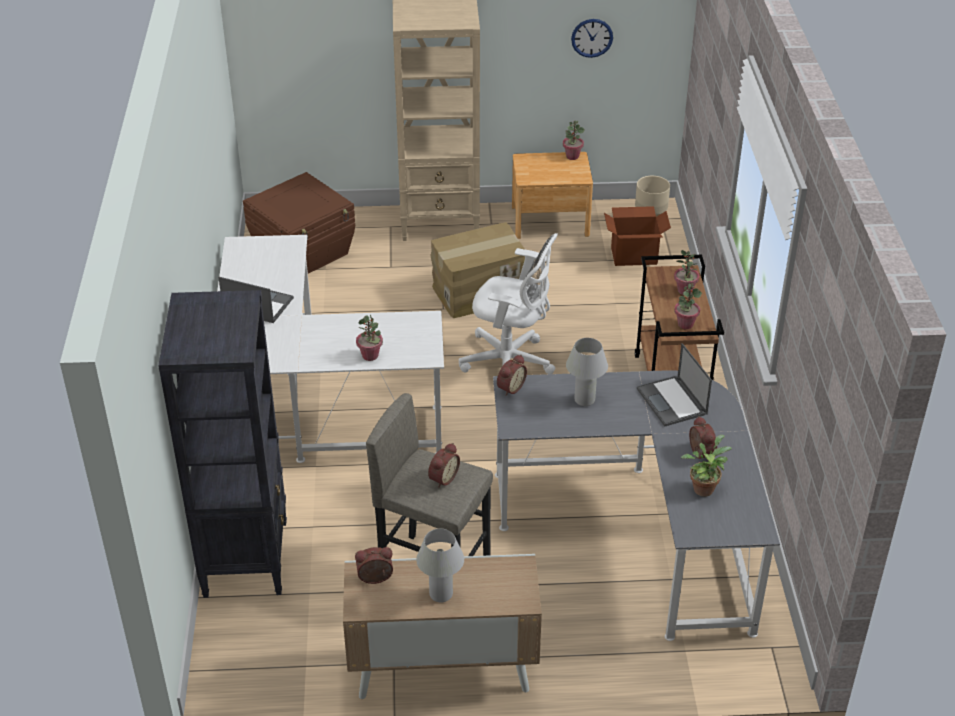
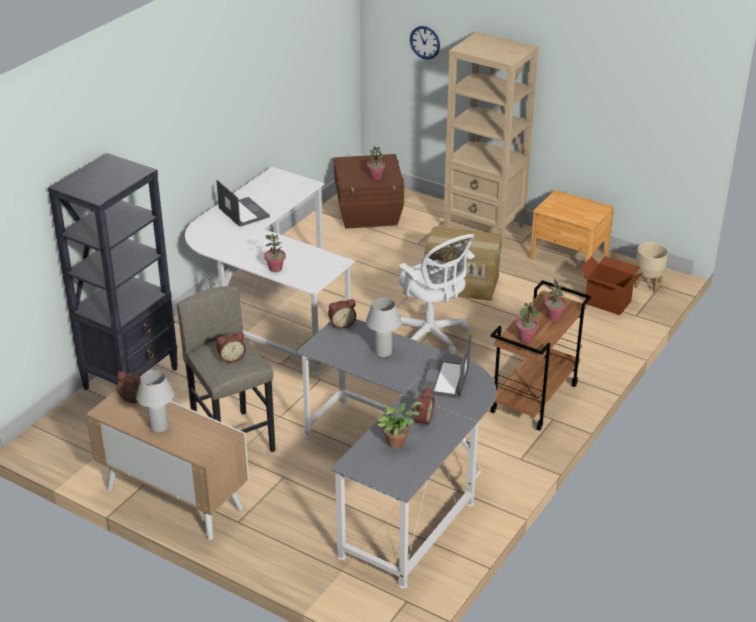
camera: 35 degrees right, 5 degrees down
(572, 156) = (599, 206): potted plant -> potted plant (376, 177)
(592, 38) = (629, 106): wall clock -> wall clock (425, 42)

